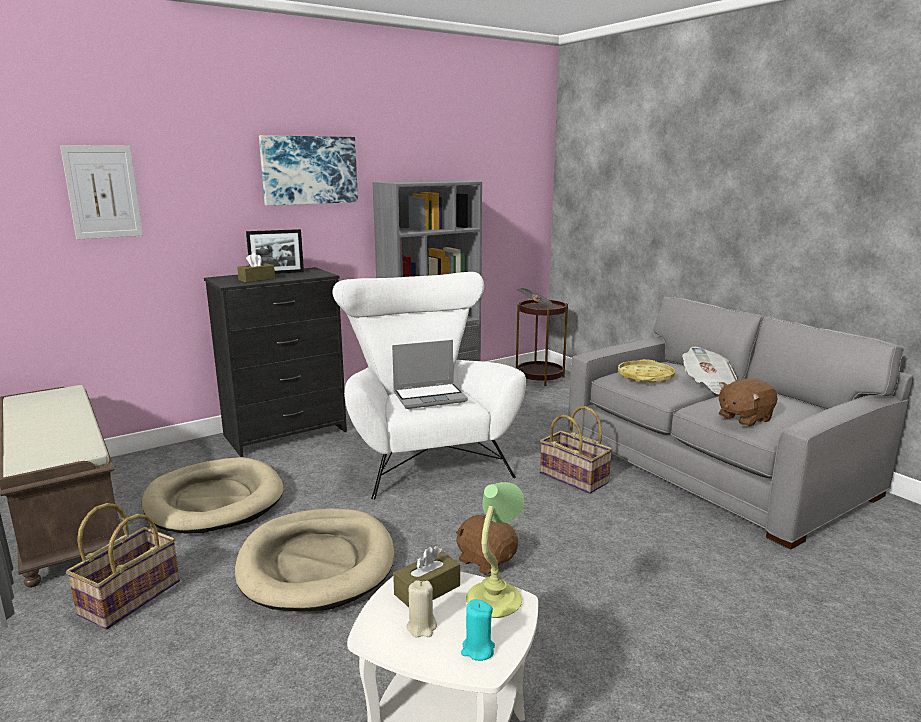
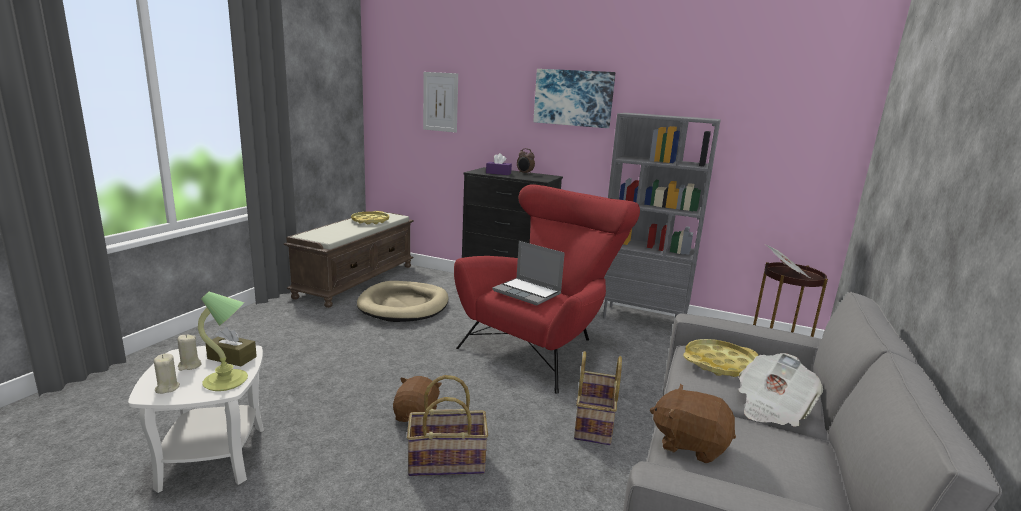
camera: 55 degrees right, 0 degrees up
(52, 409) = (370, 221): none -> yellow tray
(129, 597) = (298, 321): basket -> basket (447, 460)
(257, 279) = (498, 173): brown tissue box -> purple tissue box
(277, 273) = (524, 173): picture frame -> alarm clock
(317, 563) = (363, 356): beige dog bed -> none
(424, 454) = (542, 345): white armchair -> red armchair
(477, 650) = (167, 388): turquoise candle -> beige candle

